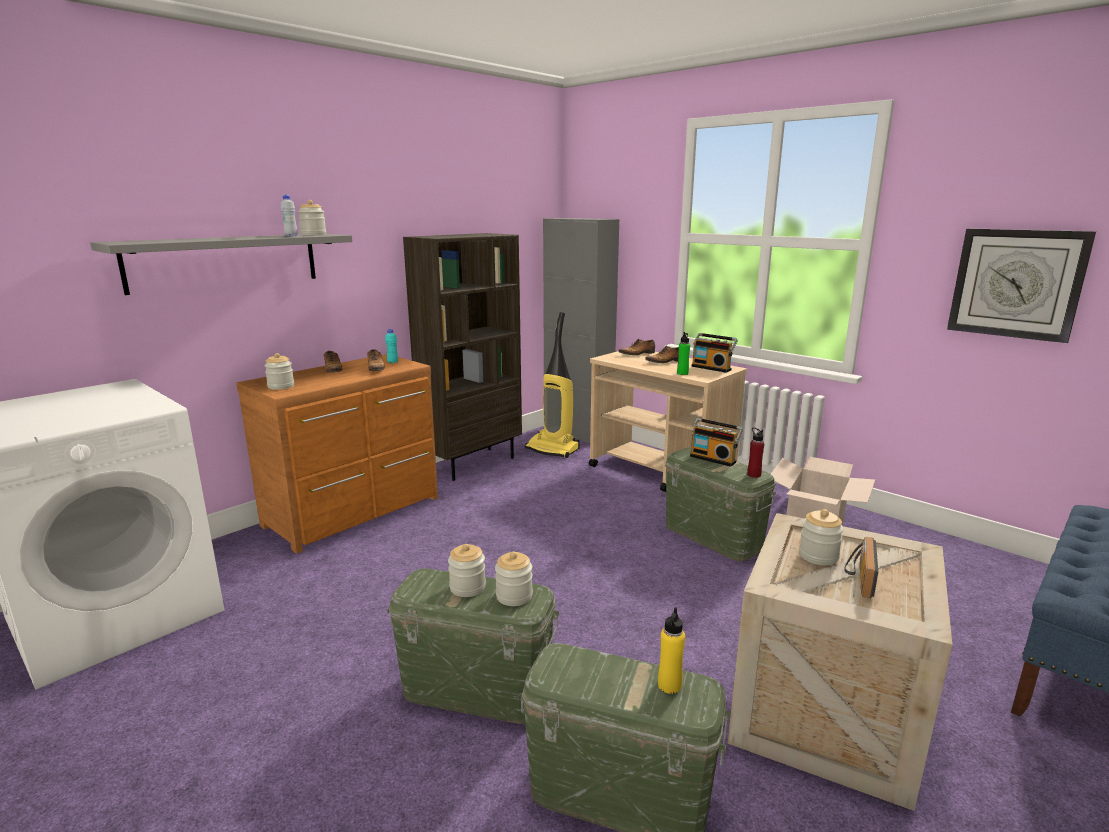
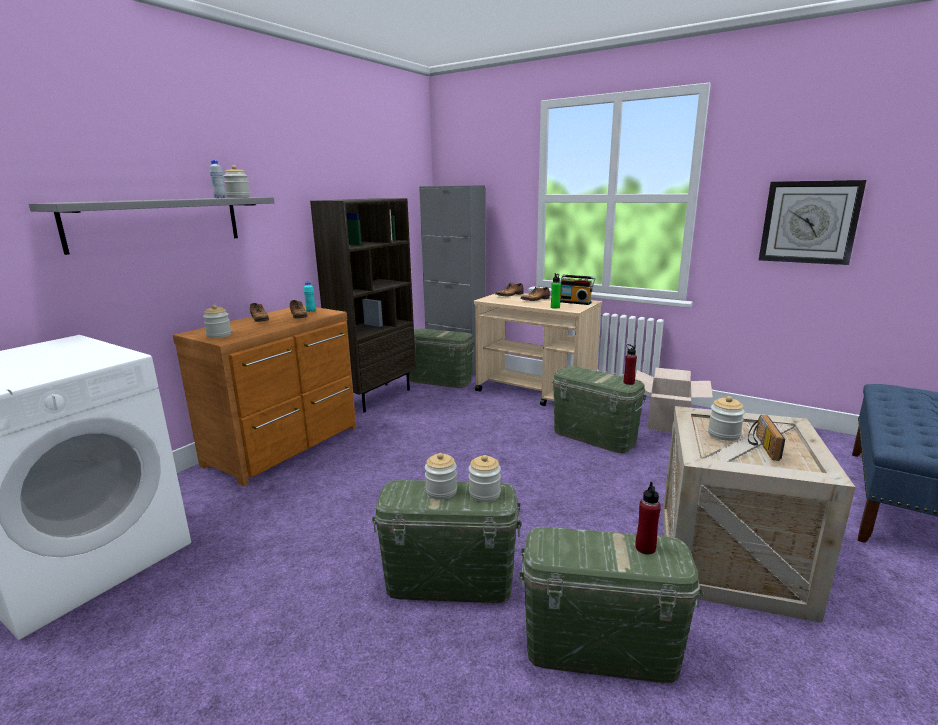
camera: 10 degrees left, 0 degrees up
(553, 449) = (440, 380): vacuum cleaner -> green storage box
(669, 685) = (645, 548): yellow bottle -> red bottle
(713, 459) = (592, 373): radio -> none

